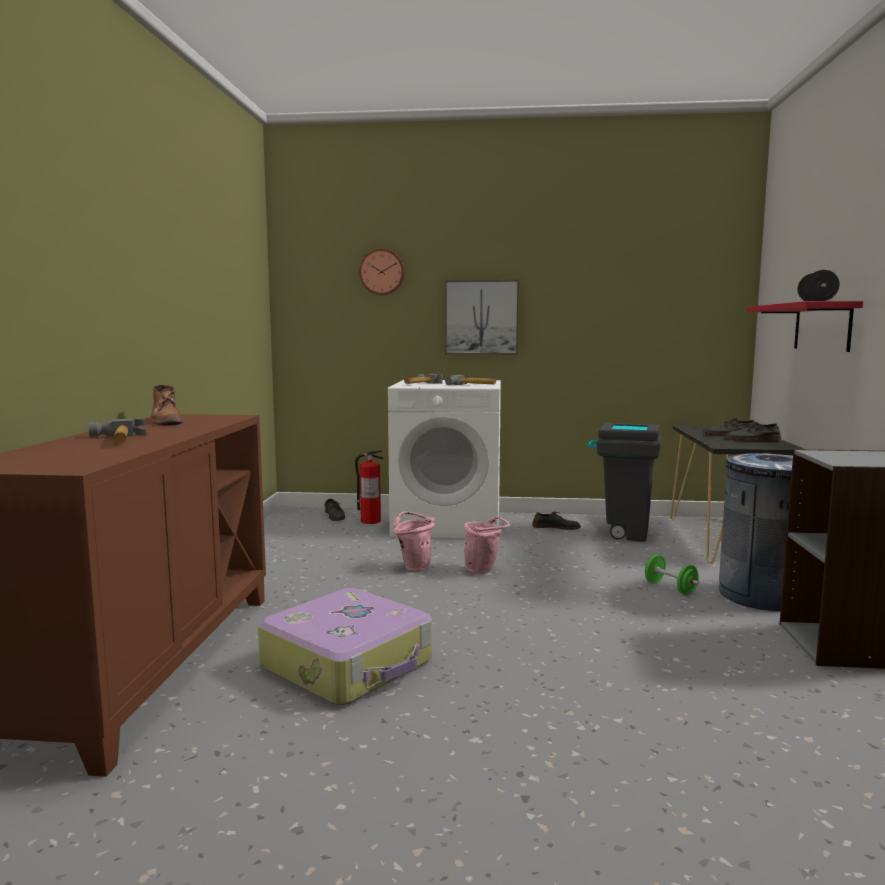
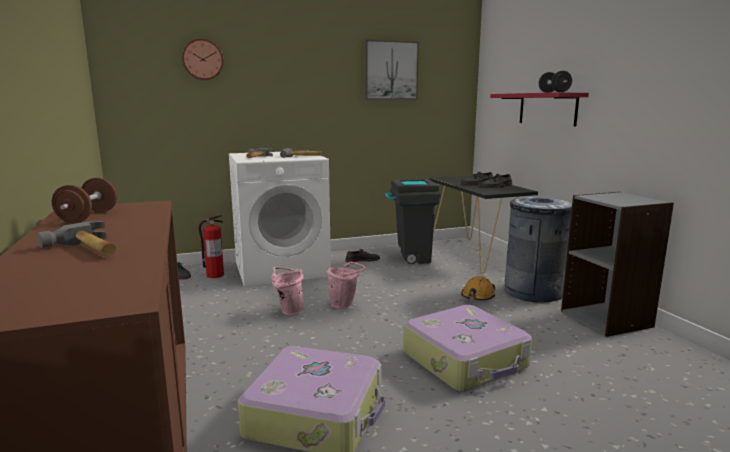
camera: 25 degrees left, 5 degrees up
(166, 421) = (88, 217): brown boot -> brown dumbbell
(481, 317) = (290, 100): picture -> picture (391, 70)
(572, 651) = (466, 360): none -> suitcase
(670, 588) = (477, 296): green dumbbell -> orange hard hat

